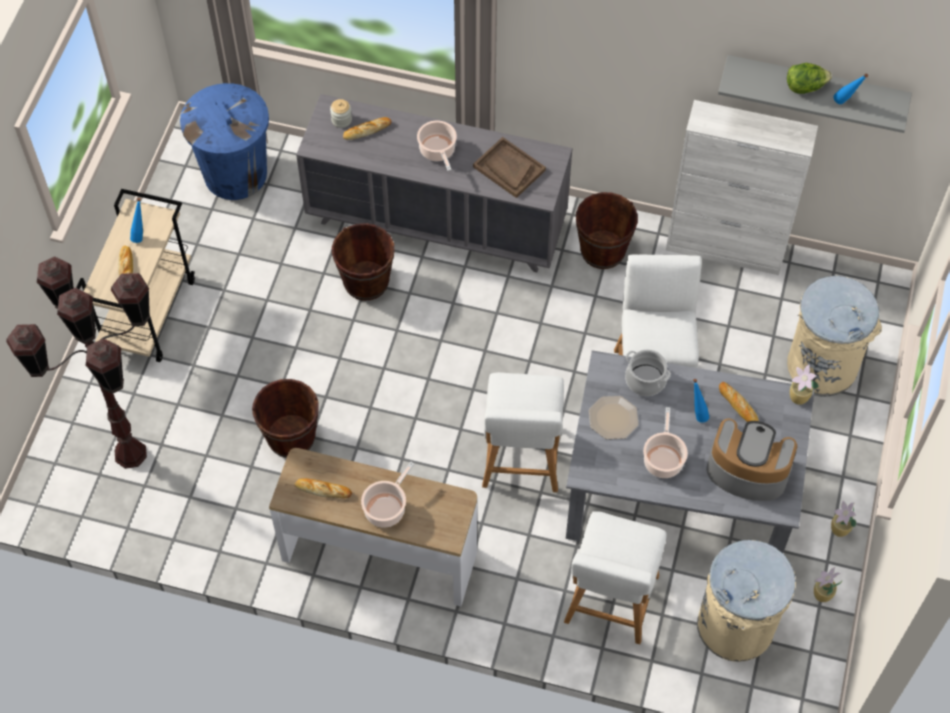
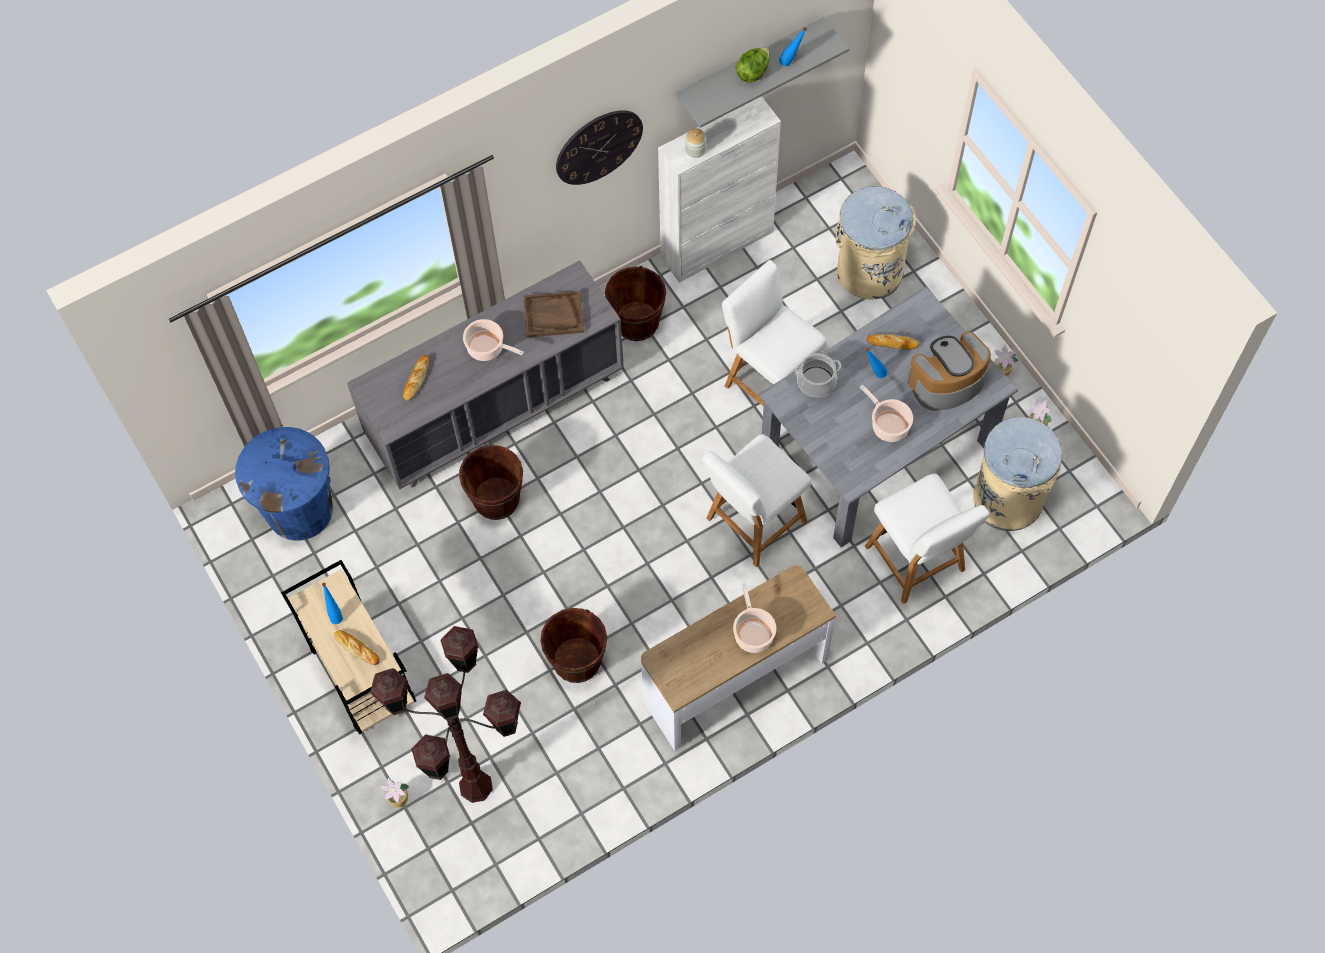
camera: 45 degrees left, 5 degrees up
(323, 489) = (696, 663): bread -> none
(341, 120) = (388, 388): jar -> jar (695, 149)
(521, 461) = (753, 523): white chair -> white chair turned 90 degrees clockwise
(613, 418) = (825, 427): plate -> none
(634, 52) = (598, 147): none -> wall clock
(798, 398) = (924, 302): potted plant -> potted plant (399, 800)

